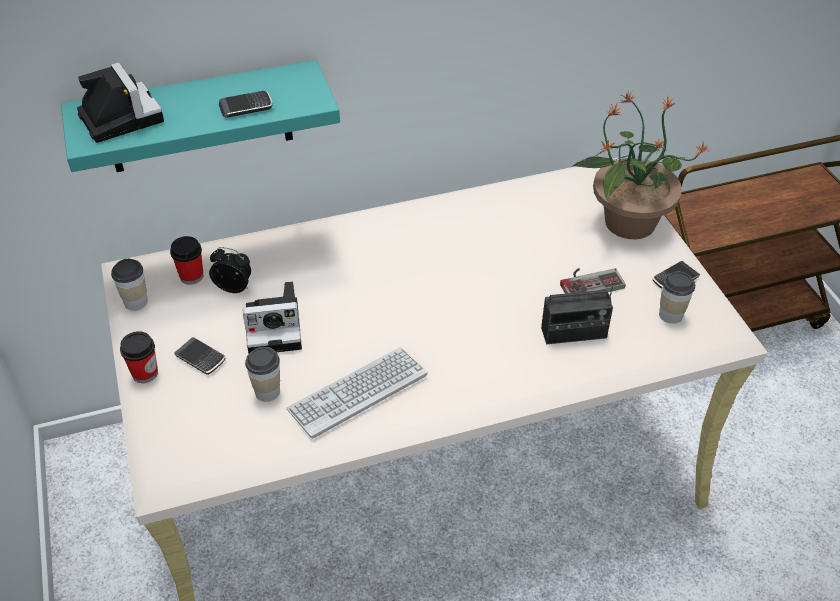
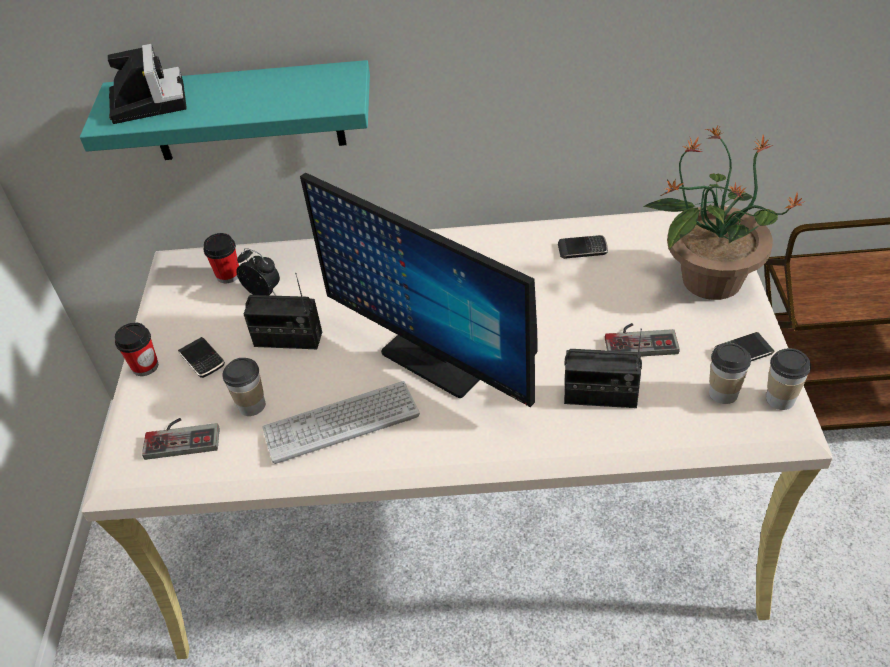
camera: 20 degrees right, 0 degrees up
(136, 302) = (167, 293): cup -> cup (780, 399)
(212, 430) = (183, 436): none -> game controller
(246, 107) = (272, 102): phone -> phone (582, 249)
(276, 327) = (288, 339): camera -> radio
(421, 324) = (436, 359): none -> monitor

